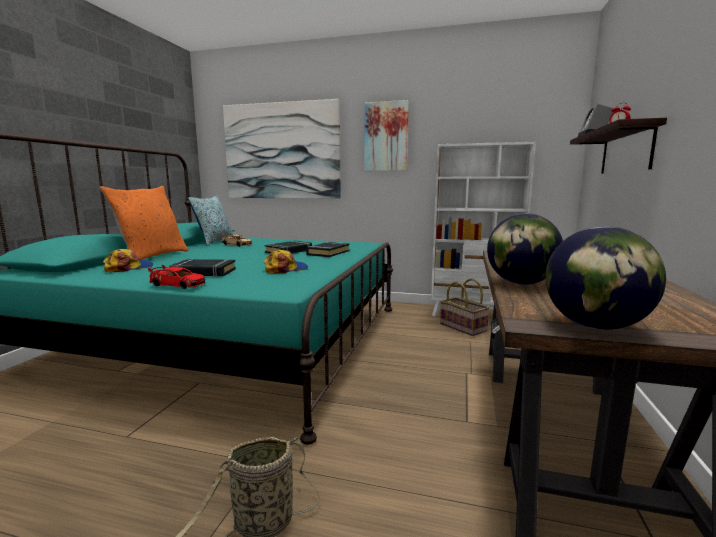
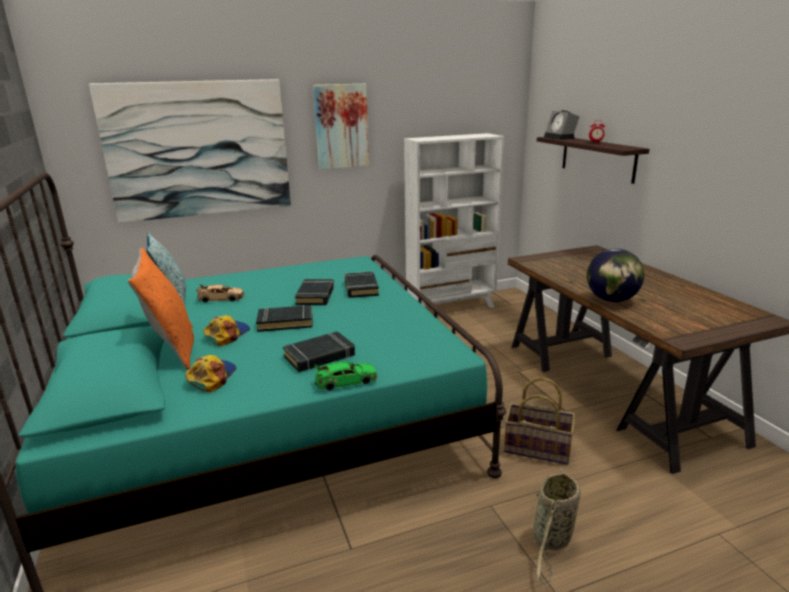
camera: 35 degrees left, 10 degrees up
(178, 285) = (346, 381): red toy car -> green toy car
(236, 257) = (285, 322): none -> black book
(285, 269) = (385, 326): cap -> cap (227, 334)
(463, 327) = (461, 325): basket -> basket (537, 448)
(595, 326) = (706, 331): globe -> none

